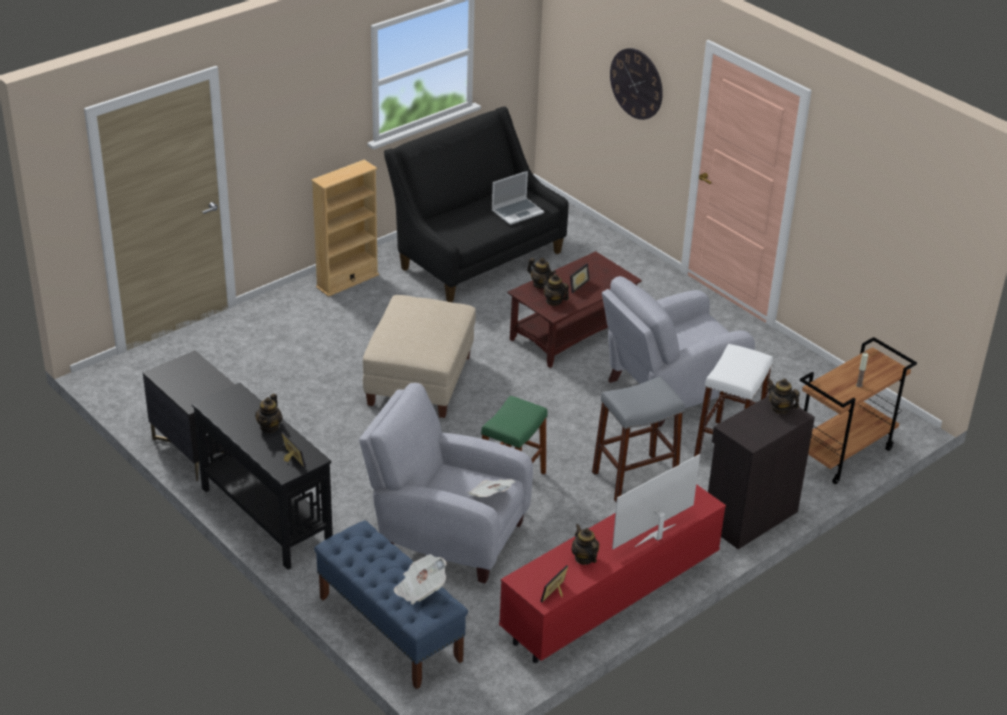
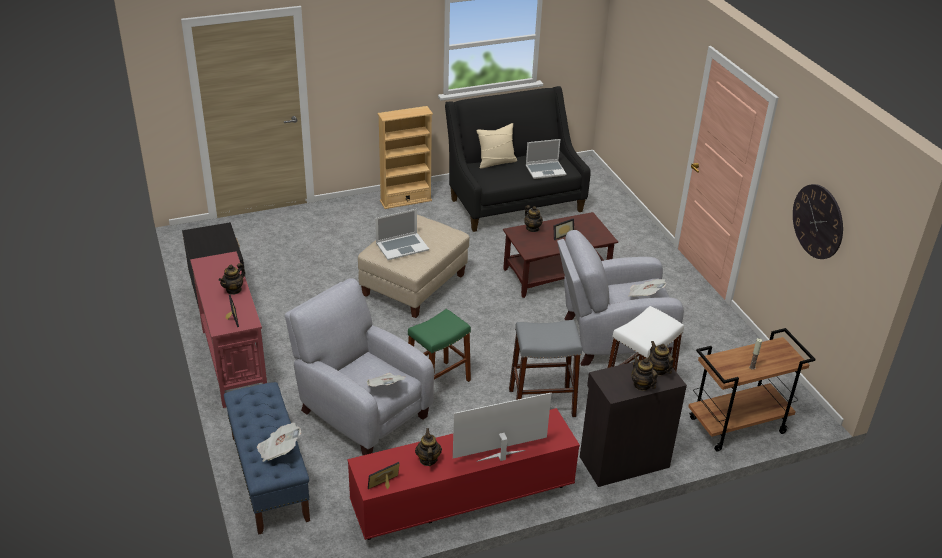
camera: 20 degrees right, 0 degrees up
(266, 516) = (234, 362): black console table -> red console table
(411, 336) = (402, 246): none -> laptop
(455, 213) = (496, 162): none -> beige pillow
(554, 301) = (535, 243): teapot -> teapot (641, 385)
(636, 83) = (660, 80): wall clock -> wall clock (818, 221)
(703, 334) = (645, 295): none -> newspaper

